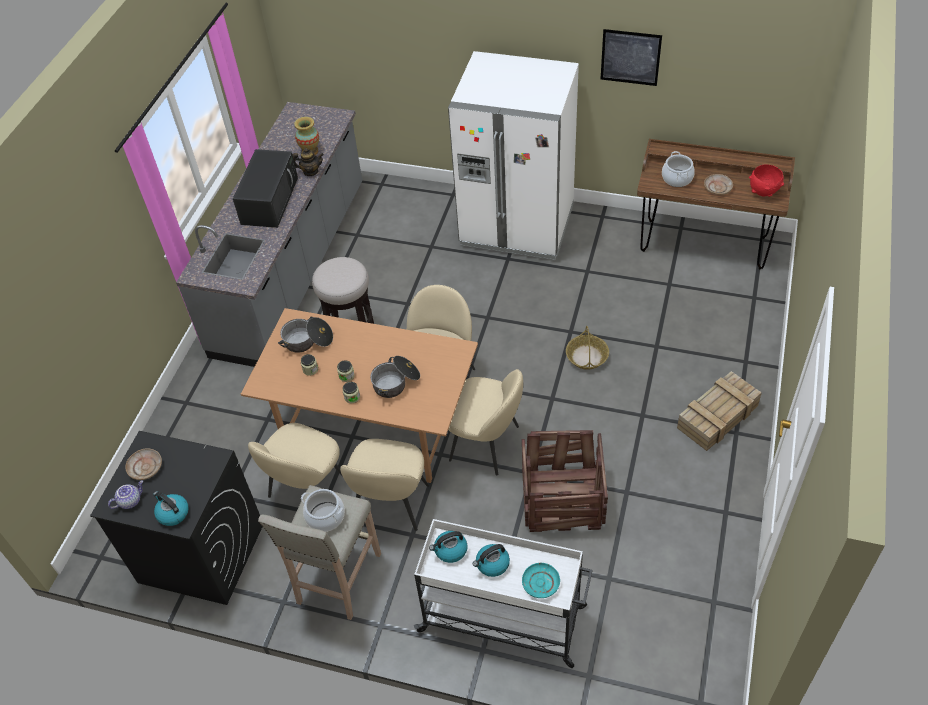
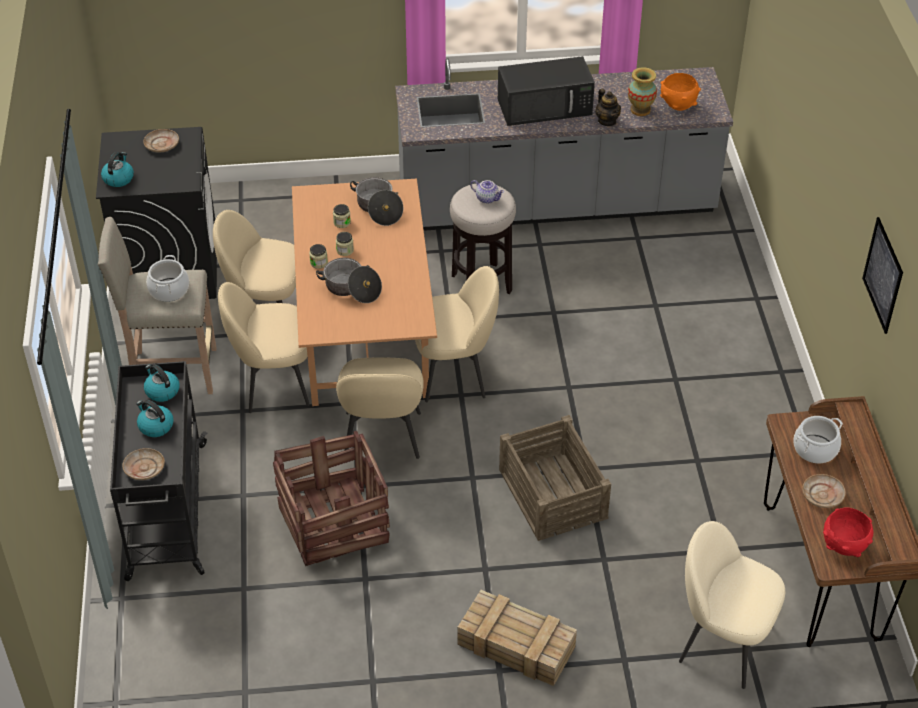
camera: 65 degrees right, 5 degrees down
(130, 501) = (123, 149): teapot -> teapot (487, 198)
(319, 131) = (678, 106): none -> orange bowl
(504, 619) = (167, 511): white cart -> black cart
(517, 226) = (737, 372): white fridge -> none
(540, 583) = (144, 468): turquoise plate -> beige plate
(587, 357) = (552, 494): basket -> crate
(745, 307) = (723, 642): none -> beige chair

